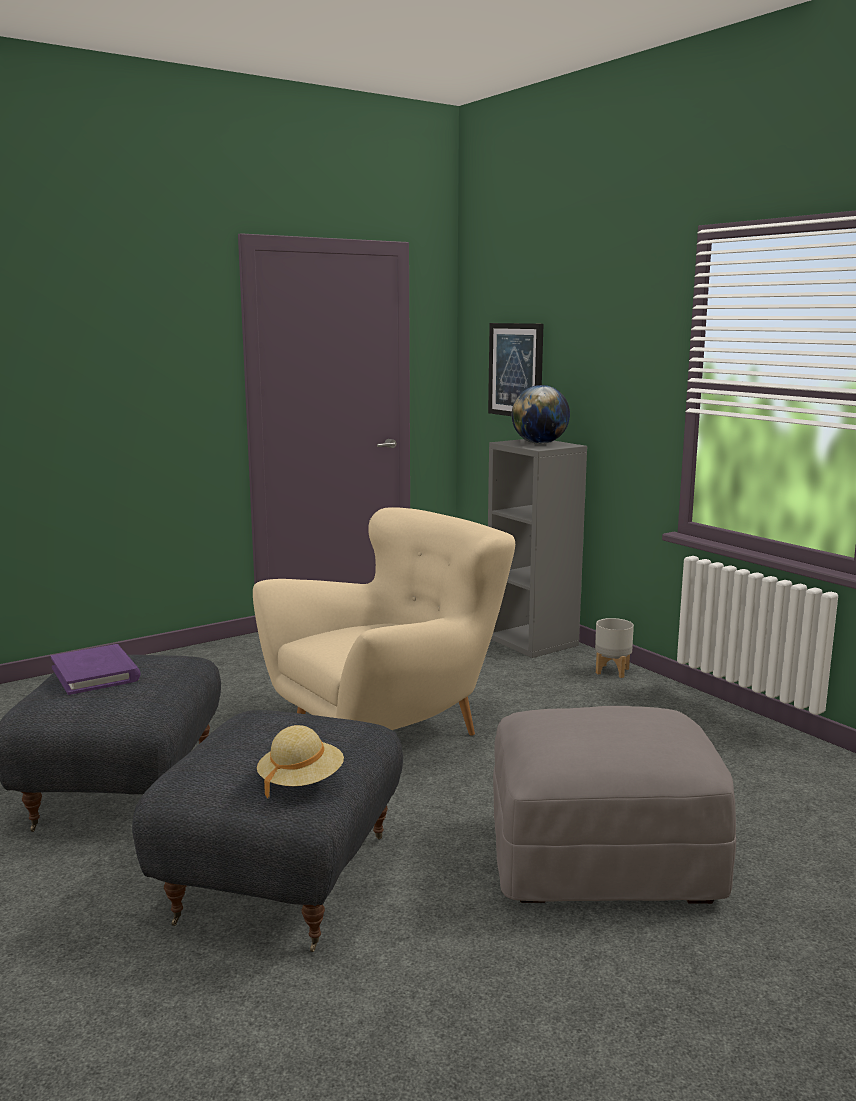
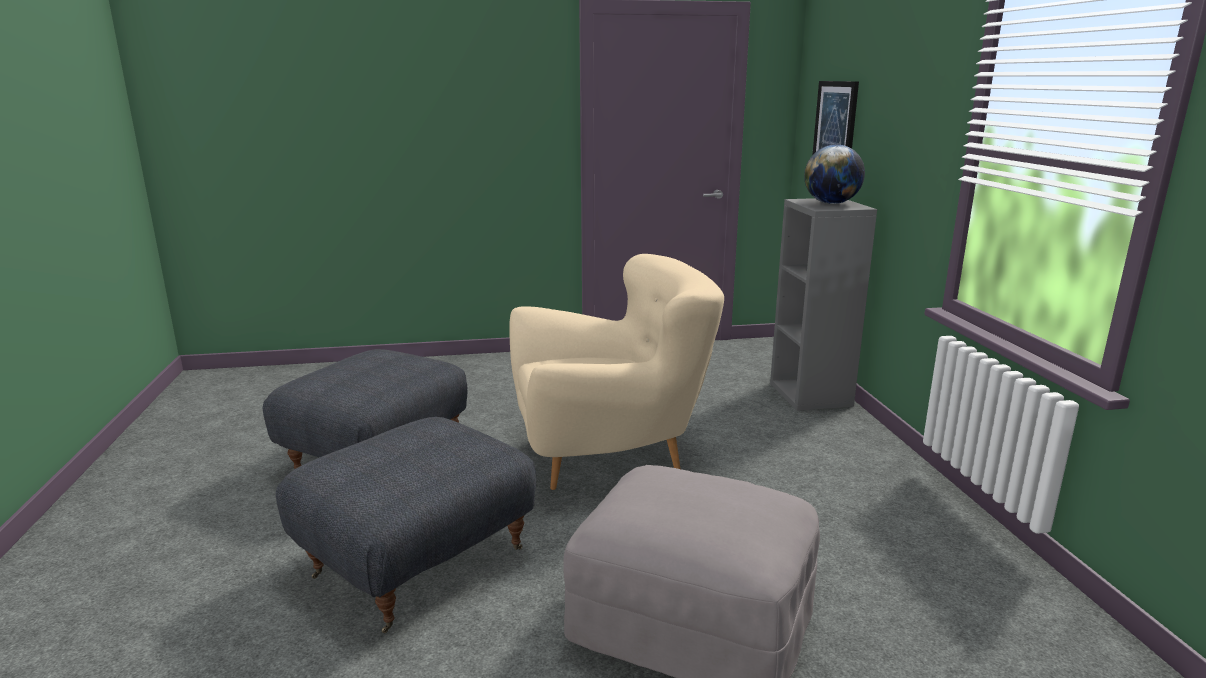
camera: 25 degrees right, 5 degrees up
(96, 674) = (359, 365): purple book -> none
(301, 782) = (393, 489): beige hat -> none
(613, 671) = (866, 438): grey planter -> none

